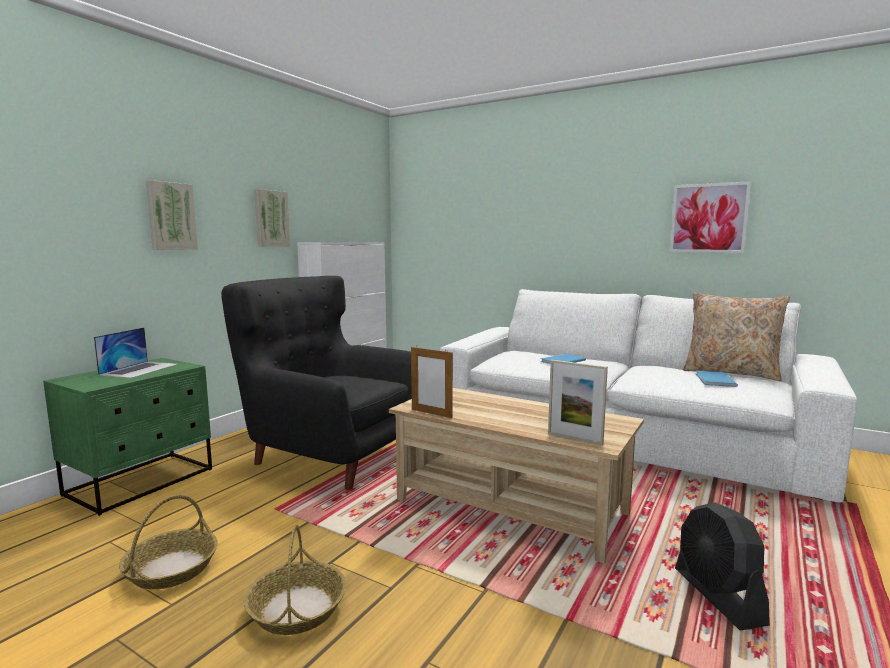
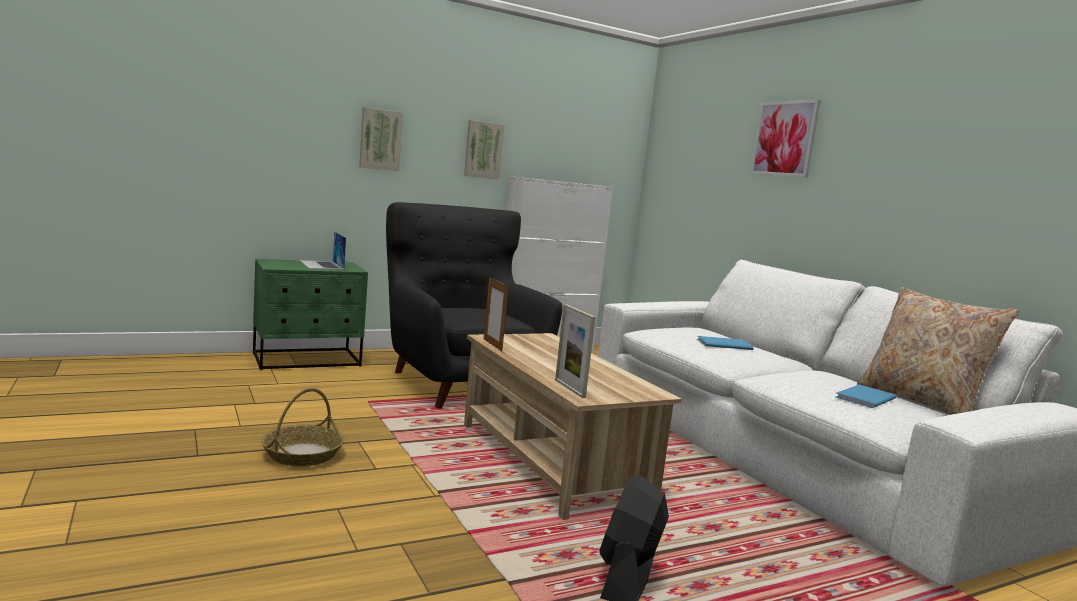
camera: 30 degrees right, 0 degrees up
(140, 369) = (321, 265): laptop -> laptop turned 105 degrees clockwise
(172, 568) = (263, 409): basket -> none
(708, 218) = (972, 192): picture -> picture (784, 139)

